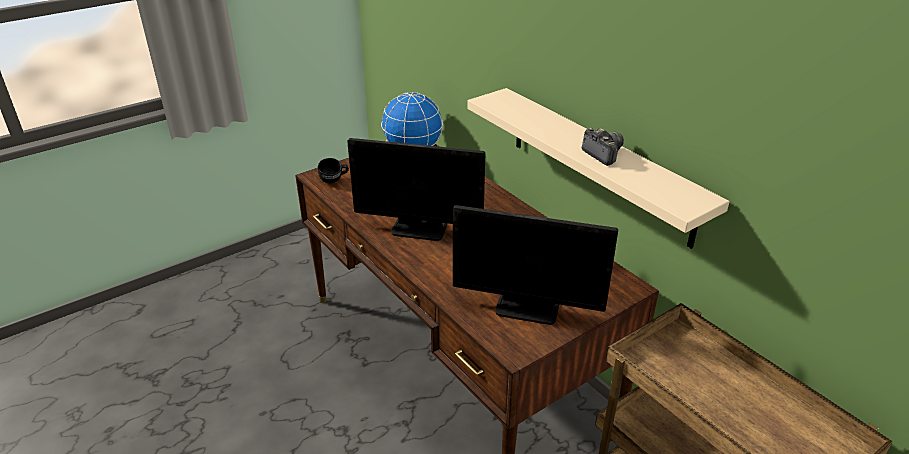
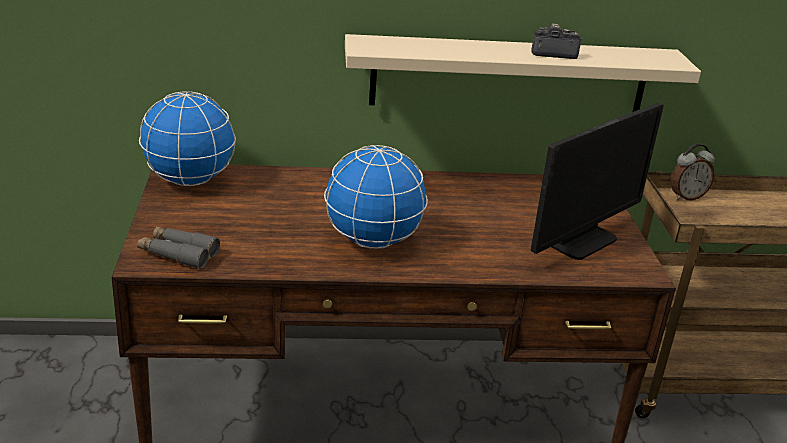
camera: 60 degrees left, 5 degrees down
(334, 180) = (178, 254): black mug -> grey binoculars
(419, 228) = (373, 241): monitor -> globe
(697, 345) = (686, 197): none -> alarm clock

